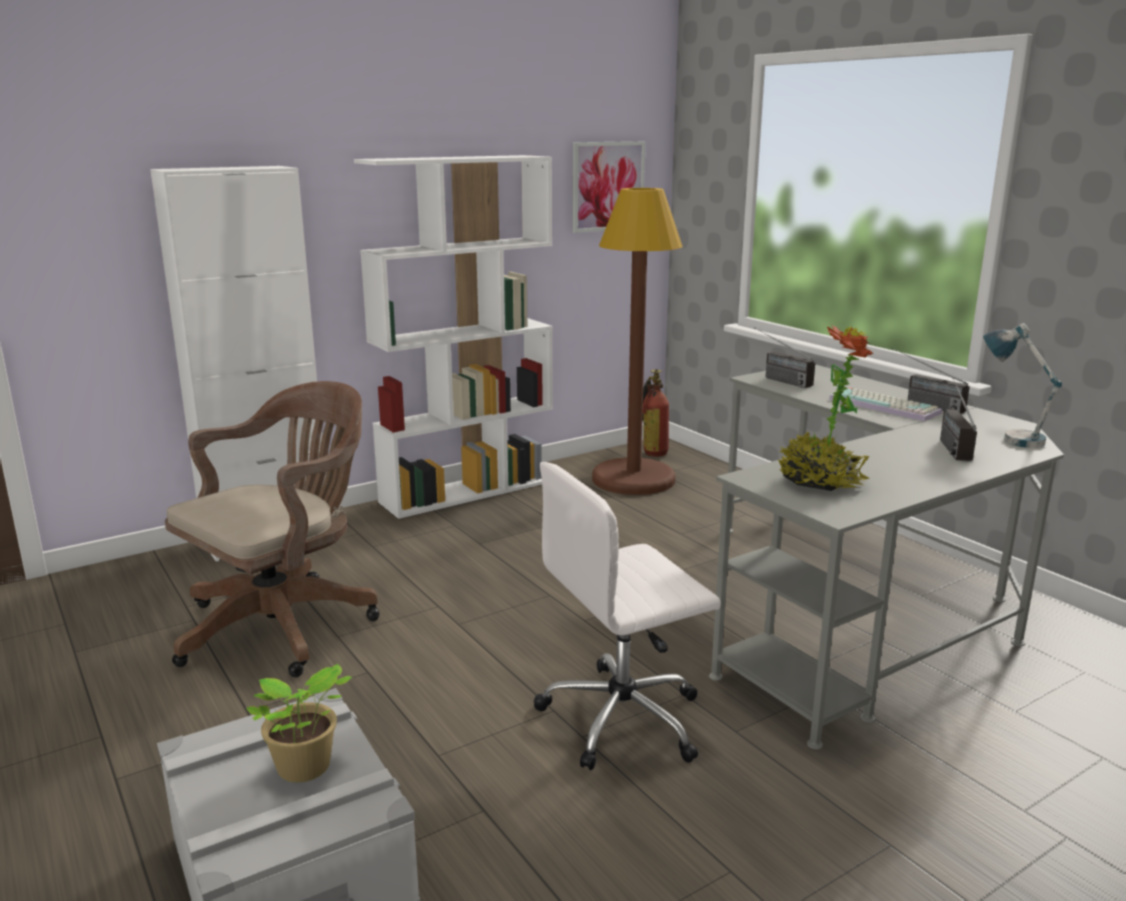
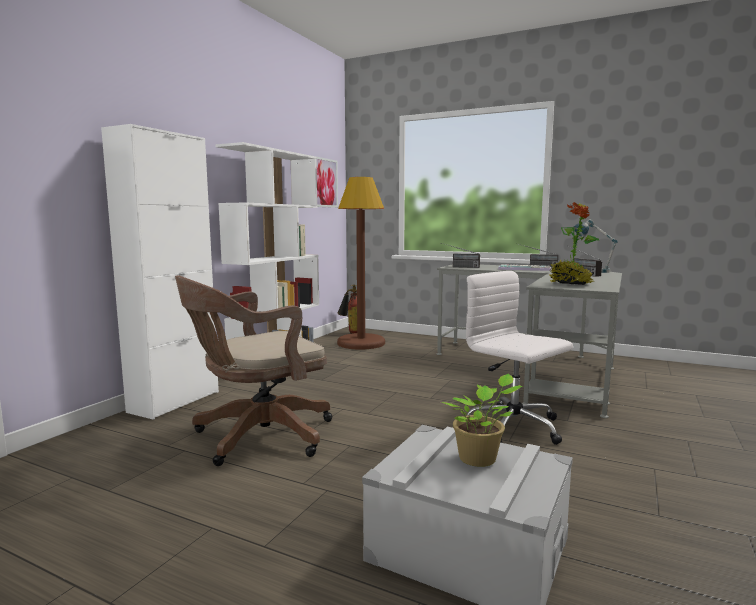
camera: 30 degrees left, 10 degrees down
(285, 623) = (257, 437): brown office chair -> brown office chair turned 135 degrees counterclockwise
(624, 718) = (515, 428): white office chair -> white office chair turned 105 degrees clockwise

